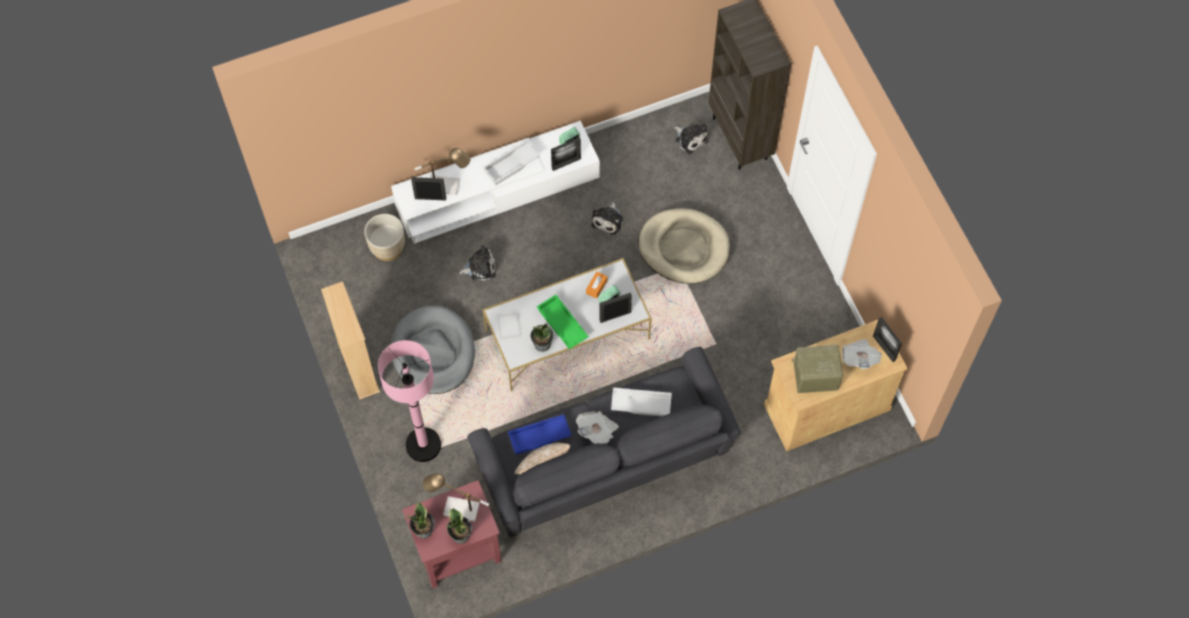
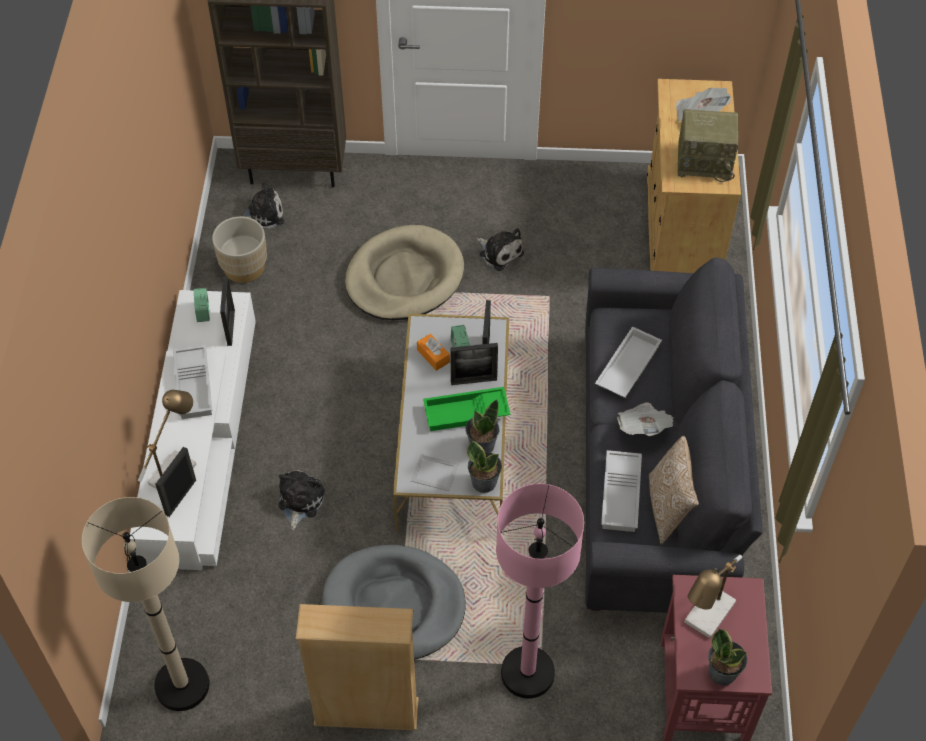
camera: 65 degrees left, 10 degrees down
(332, 264) = (182, 685): none -> beige floor lamp
(387, 247) = (200, 602): beige planter -> beige planter (244, 267)
(461, 535) = (748, 627): potted plant -> potted plant (484, 482)
(539, 437) = (622, 495): blue tray -> white tray
(608, 220) = (320, 336): plush toy -> plush toy (499, 252)
(814, 378) = (705, 162): radio -> radio turned 105 degrees counterclockwise
(884, 348) = (697, 90): picture frame -> picture frame (473, 380)

